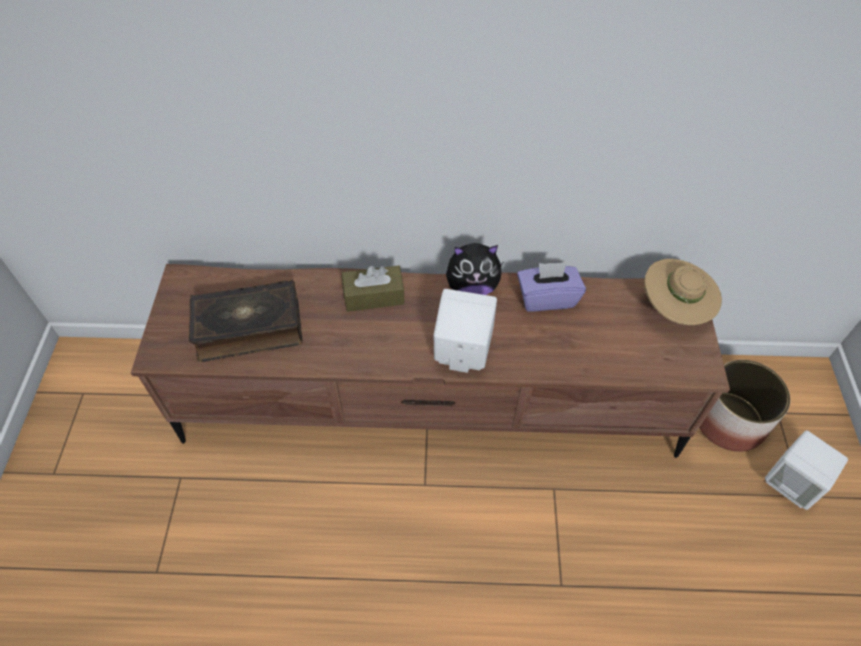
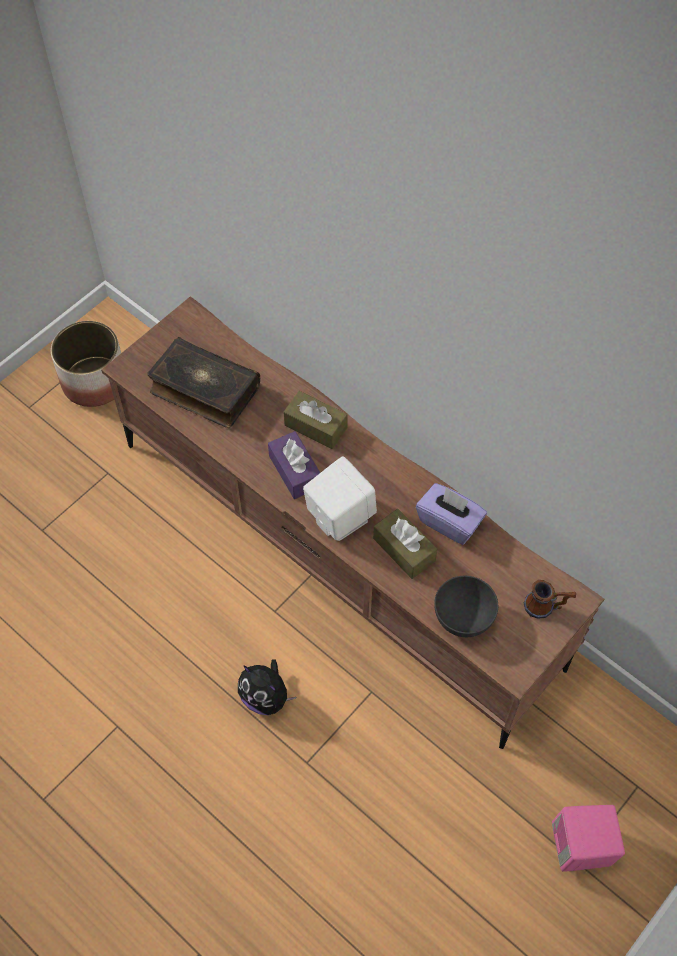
camera: 40 degrees right, 5 degrees up
(391, 341) = (295, 471): none -> purple tissue box
(472, 287) = (398, 472): plush toy -> plush toy (266, 697)
(535, 341) = (404, 549): none -> brown tissue box
(629, 360) = (462, 618): none -> grey bowl
(674, 309) = (546, 607): beige hat -> mug
(729, 421) = (582, 758): planter -> planter (95, 382)
(792, 483) = (581, 847): white speaker -> pink speaker

